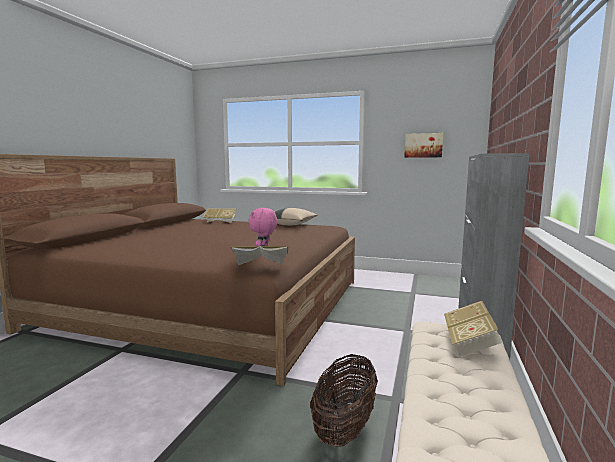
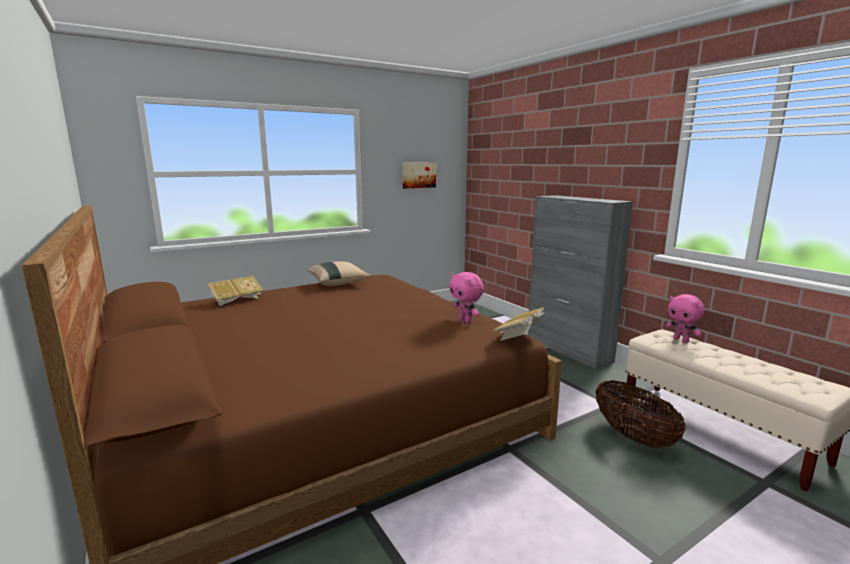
camera: 50 degrees left, 5 degrees up
(469, 342) = (681, 340): book -> pink plush toy

